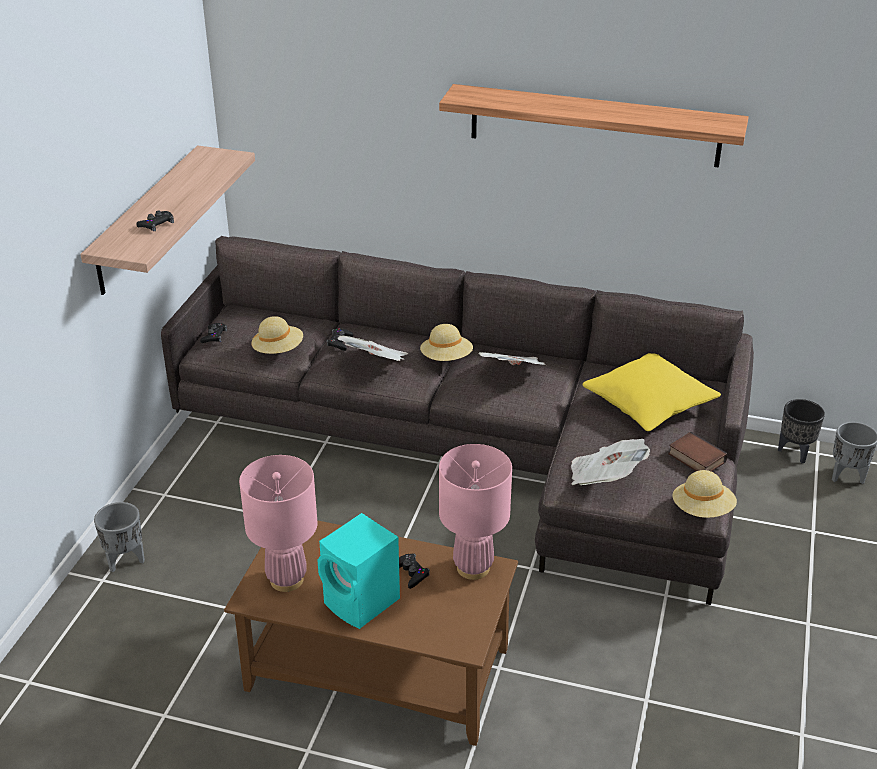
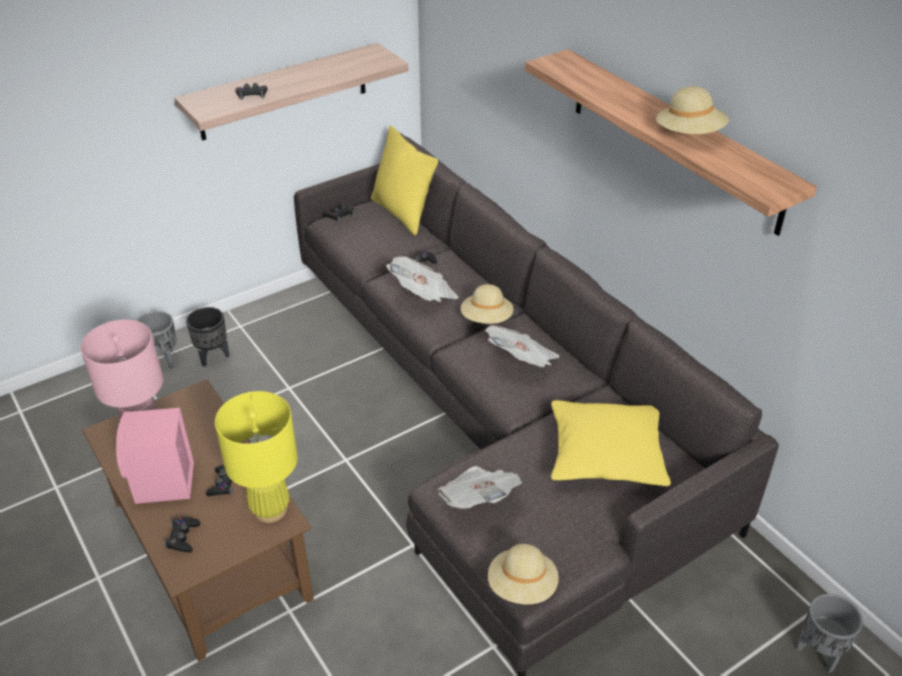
camera: 40 degrees right, 5 degrees up
(267, 312) = (403, 213): none -> yellow pillow
(278, 350) = (370, 248): beige hat -> beige hat (689, 134)
(363, 603) = (163, 485): turquoise speaker -> pink speaker
(434, 625) = (183, 537): none -> black game controller
(473, 568) = (270, 509): pink table lamp -> yellow table lamp
(695, 458) = (580, 533): book -> none
(795, 452) = (790, 594): black planter -> black planter (213, 356)

